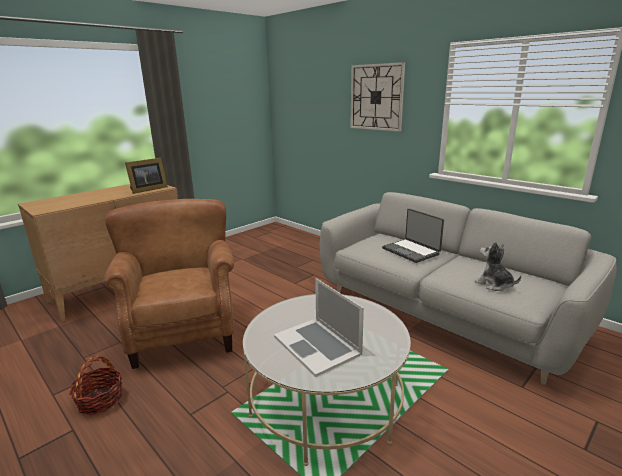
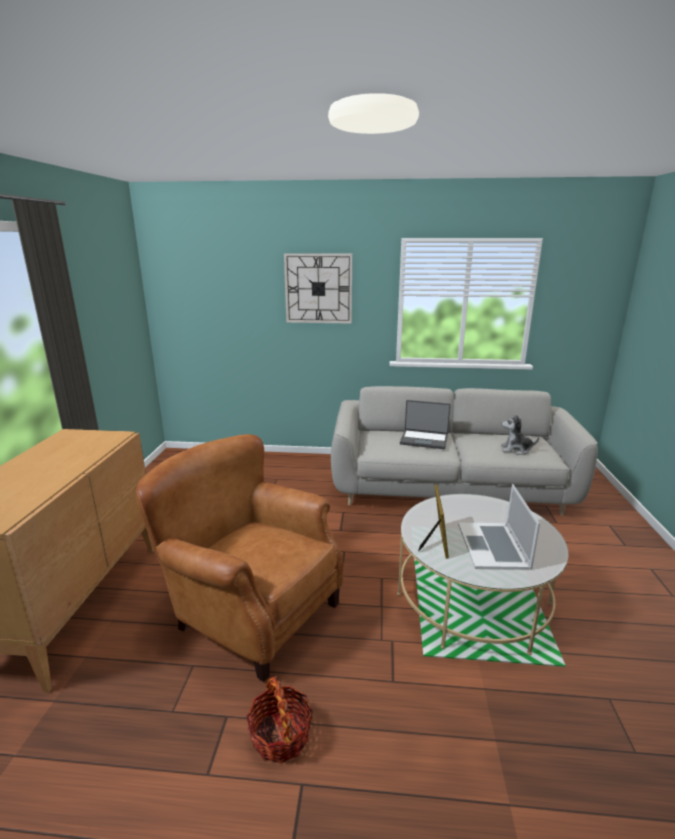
camera: 40 degrees left, 0 degrees up
(147, 189) = (99, 444): picture frame -> picture frame (436, 541)
(317, 345) = (493, 545): laptop -> laptop turned 75 degrees clockwise

